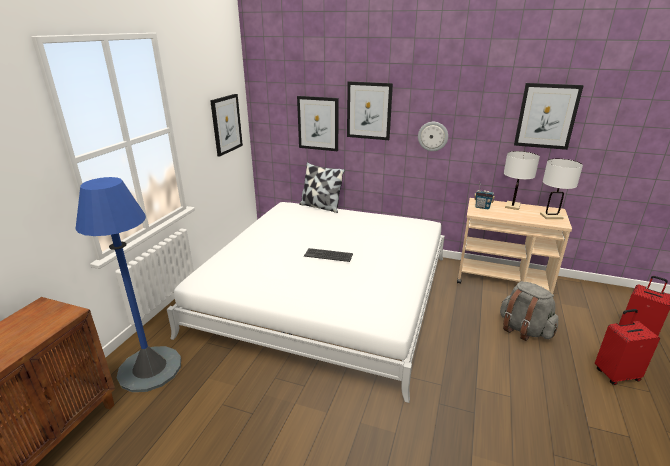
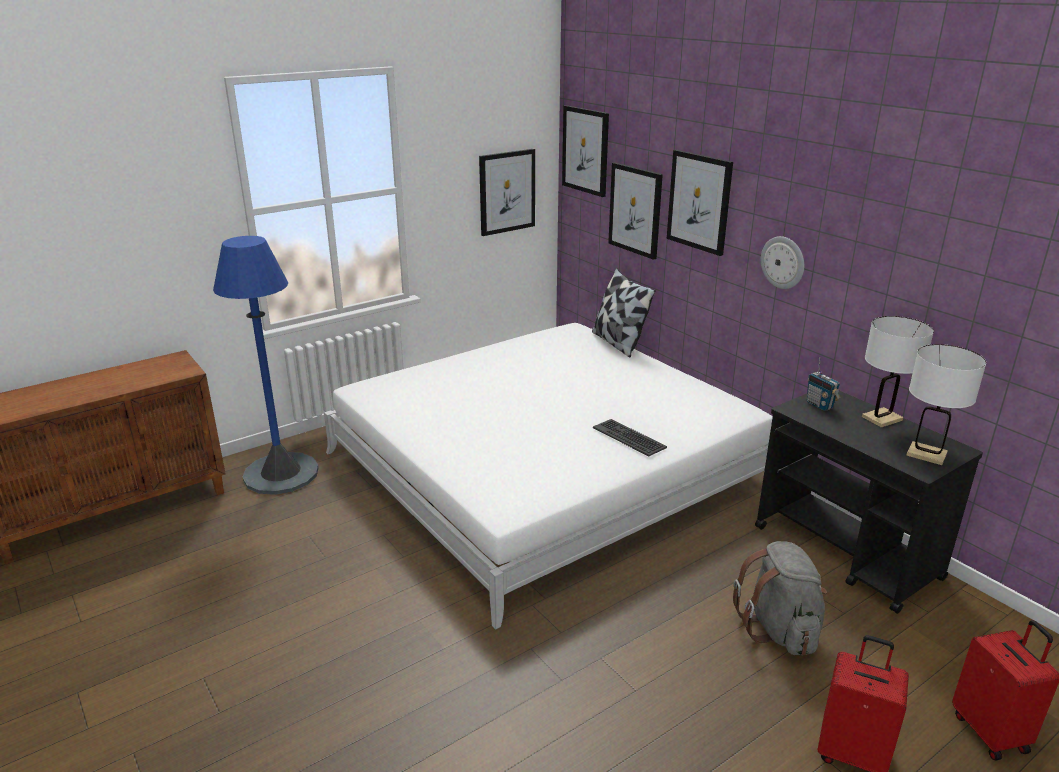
camera: 35 degrees right, 0 degrees up
(328, 255) = (538, 408): keyboard -> keyboard (629, 437)
(503, 280) = (847, 553): beige cart -> black cart
(546, 116) = (964, 262): picture -> picture (585, 150)

